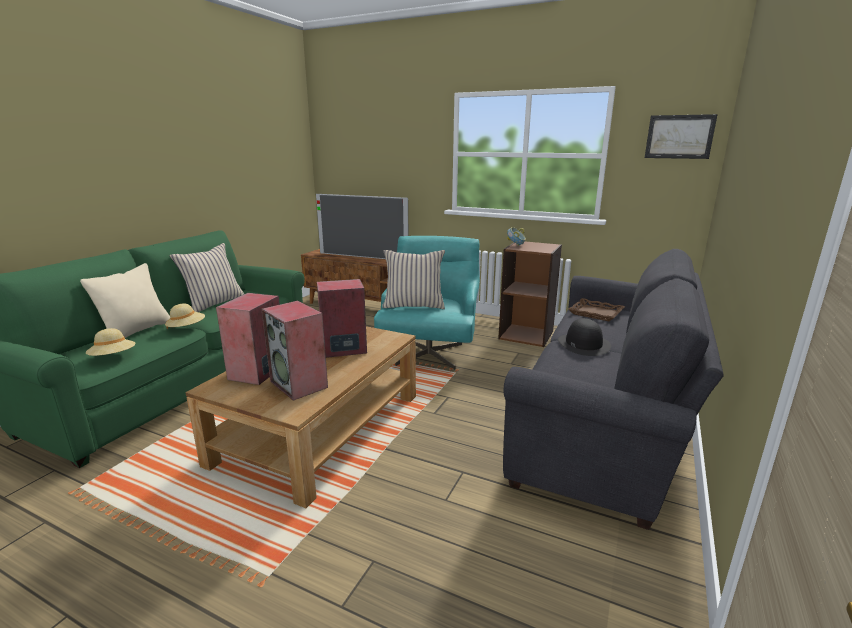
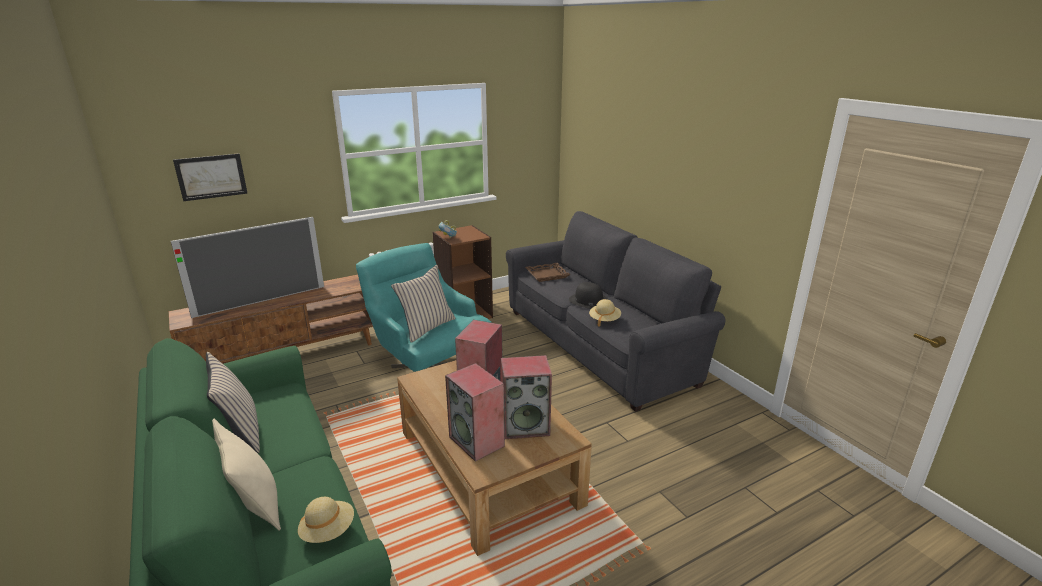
camera: 55 degrees left, 5 degrees up
(187, 328) = (304, 465): beige hat -> beige hat (604, 320)
(679, 137) = (533, 121): picture -> picture (211, 176)

